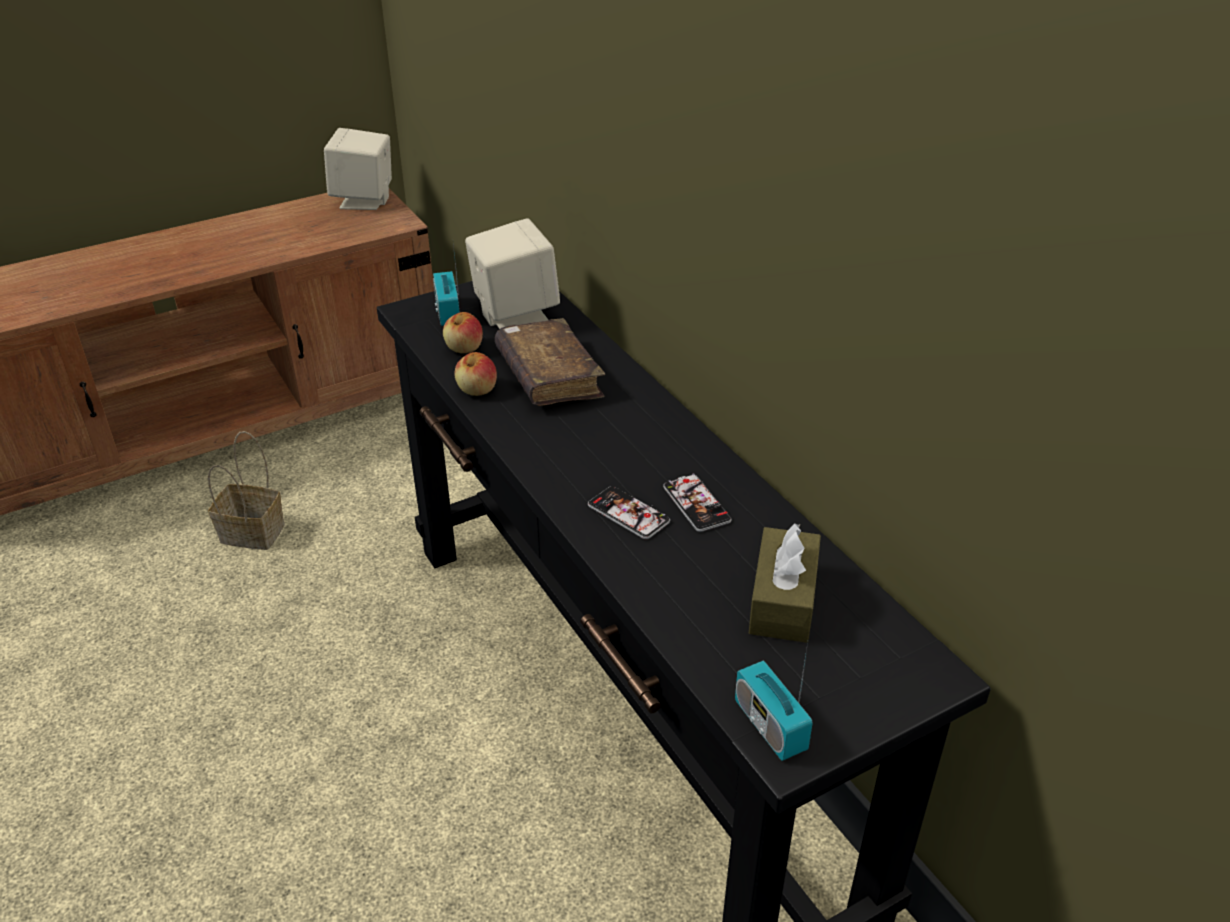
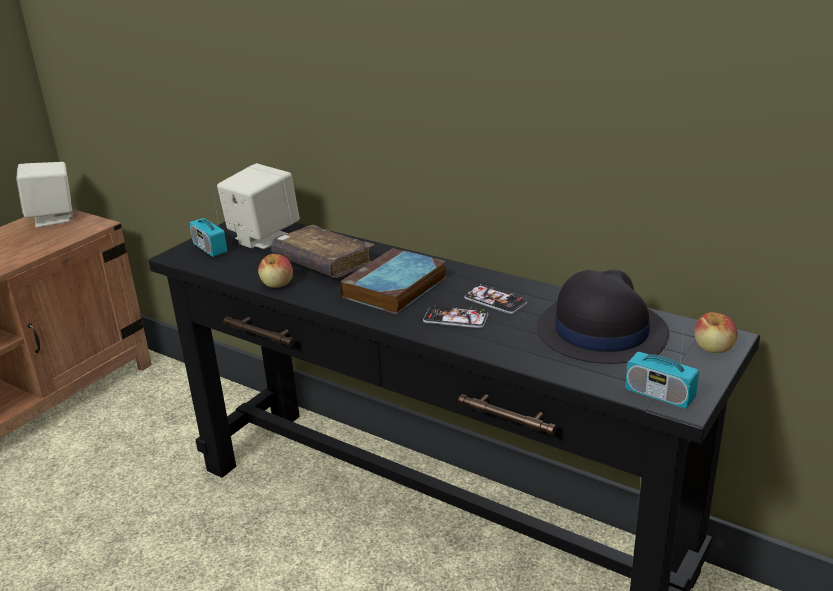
camera: 25 degrees left, 10 degrees down
(255, 532) = (46, 504): basket -> none
(464, 348) = (243, 265): apple -> apple (713, 348)
(596, 442) = (394, 288): none -> book
(783, 600) = (600, 331): brown tissue box -> black hat

